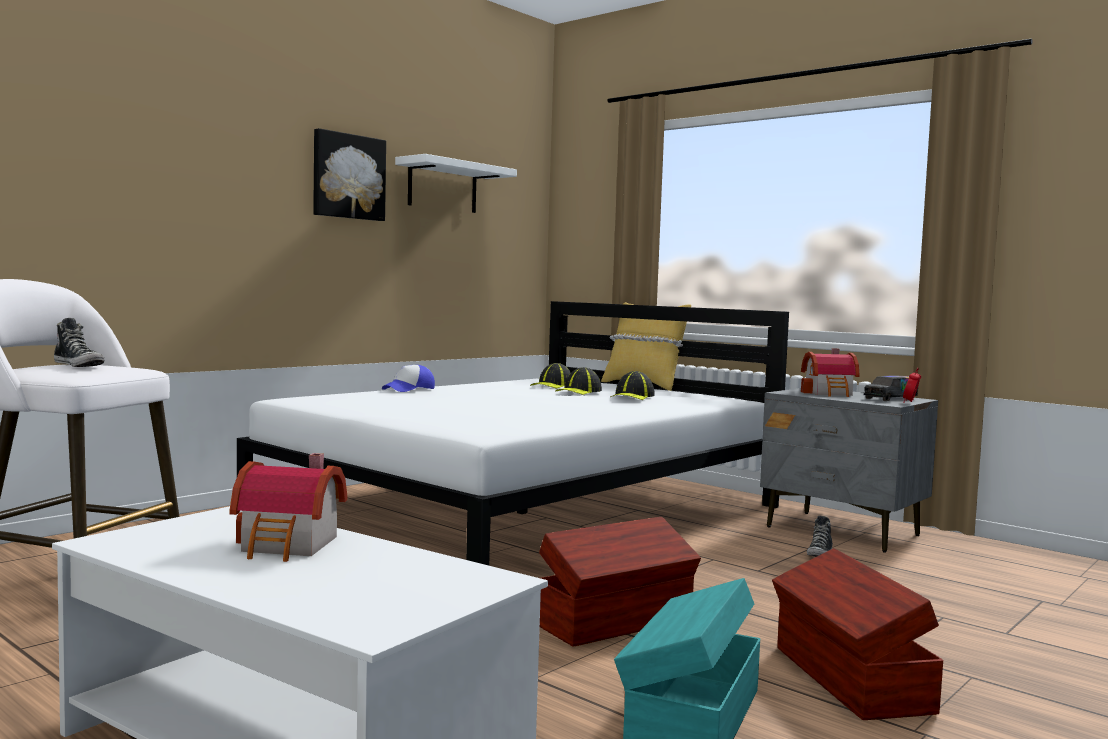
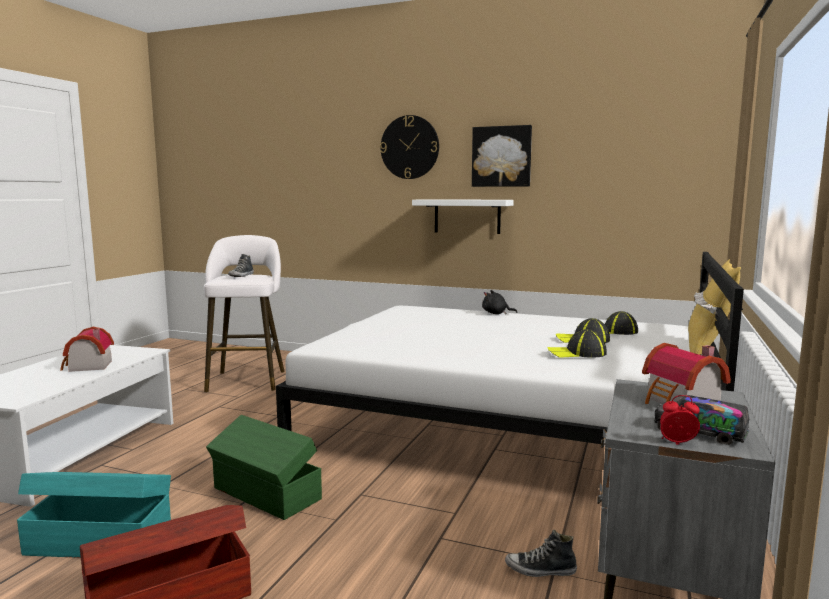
camera: 70 degrees right, 5 degrees up
(218, 140) = (409, 147): none -> wall clock
(409, 389) = (496, 313): cap -> black plush toy
(442, 187) = (595, 152): white shelf -> white shelf (467, 216)
(616, 622) = (266, 494): brown storage box -> green storage box

